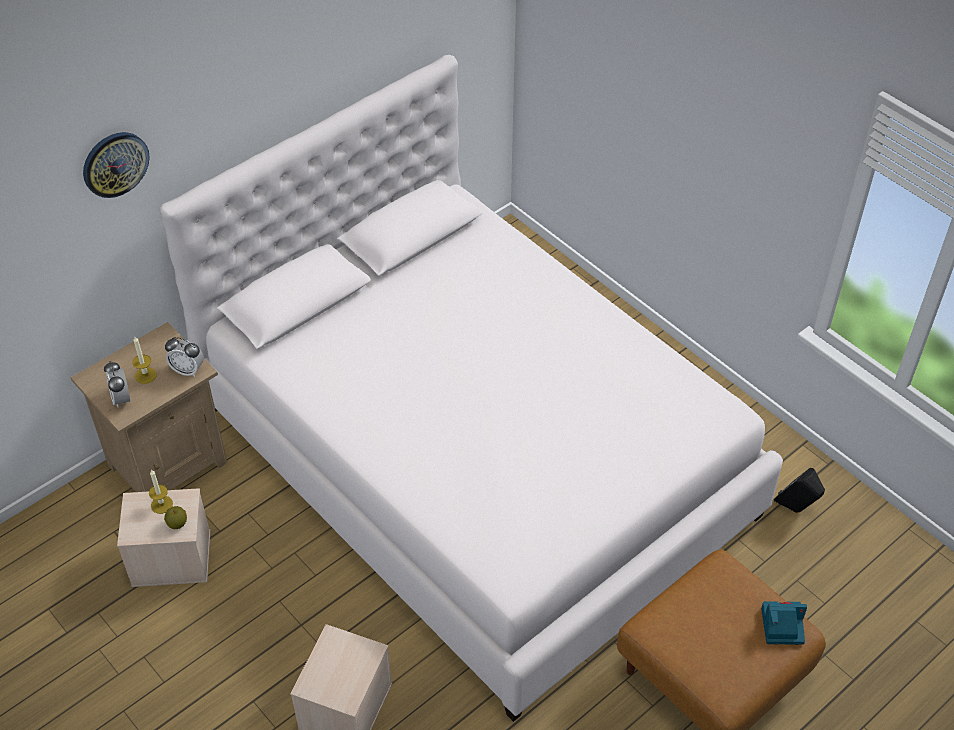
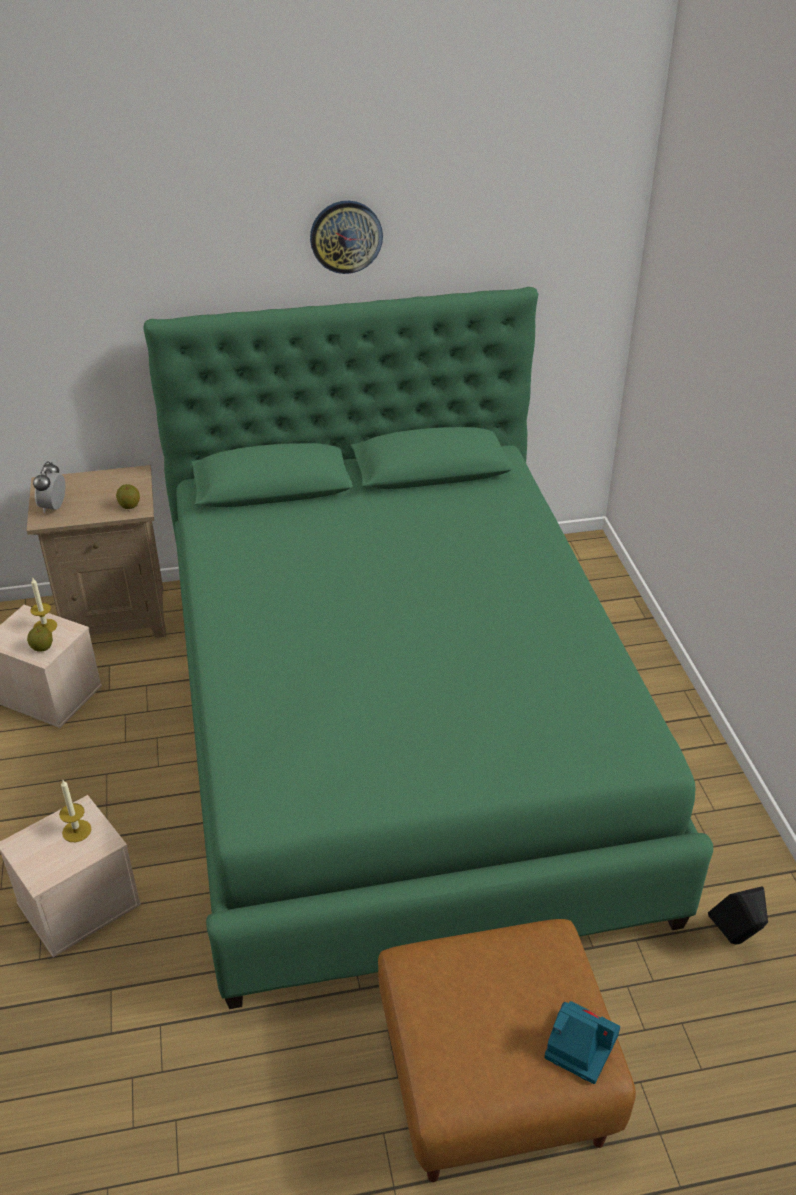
camera: 30 degrees right, 10 degrees down
(115, 164) = (106, 253): wall clock -> wall clock (346, 236)
(145, 375) = (91, 497): candle -> candle (76, 831)
(188, 370) = (129, 506): alarm clock -> apple
(476, 459) = (398, 729): white bed -> green bed

